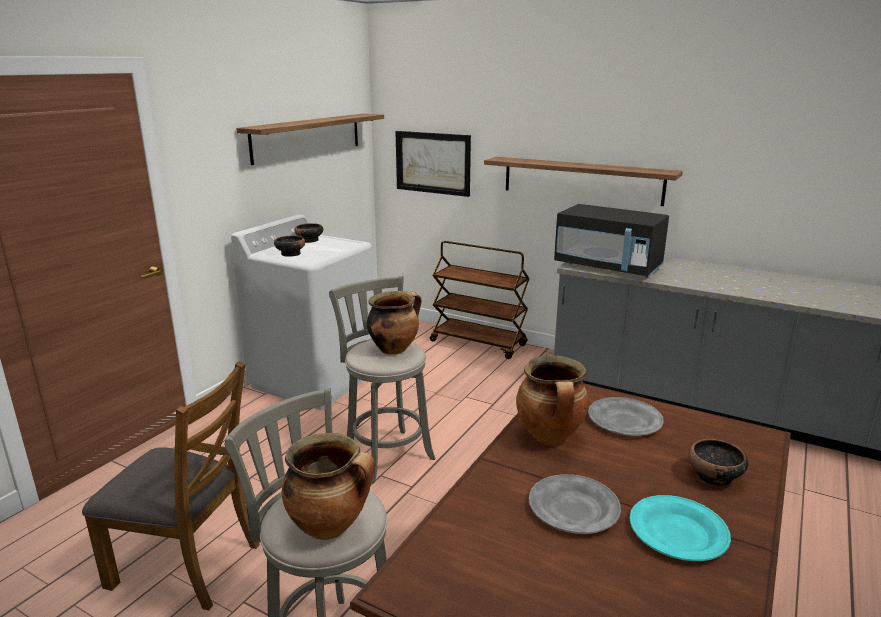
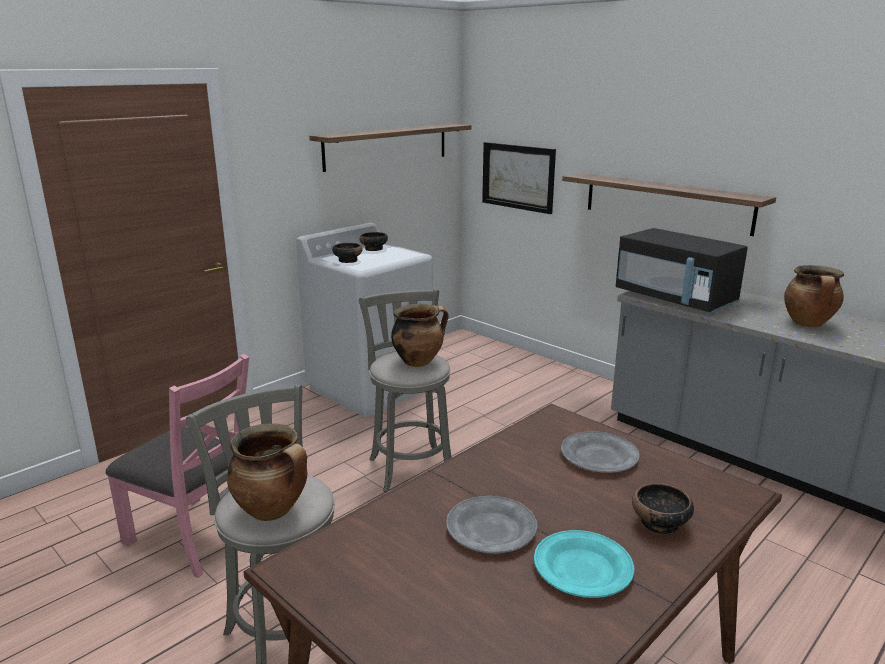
camera: 15 degrees right, 0 degrees up
(187, 564) = (195, 535): brown chair -> pink chair
(479, 343) = (550, 371): brown cart -> none
(551, 436) = (512, 461): cooking pot -> cooking pot (808, 324)

